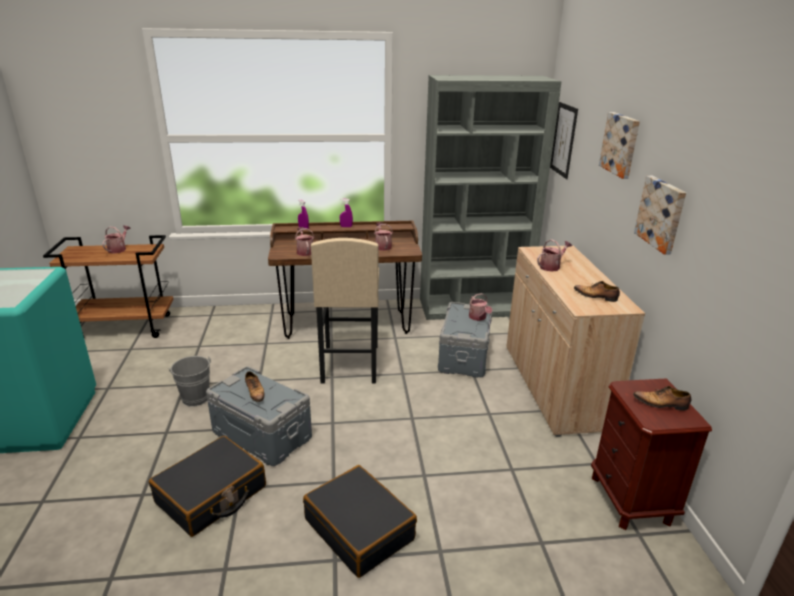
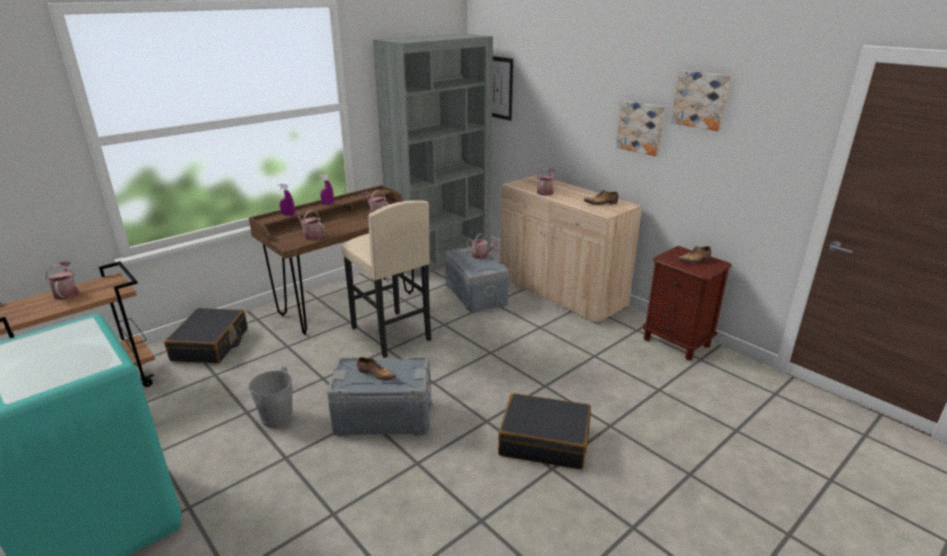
camera: 35 degrees left, 0 degrees up
(211, 495) = (400, 480): black suitcase -> black suitcase (211, 345)
(621, 144) = (579, 81): picture -> picture (701, 99)

